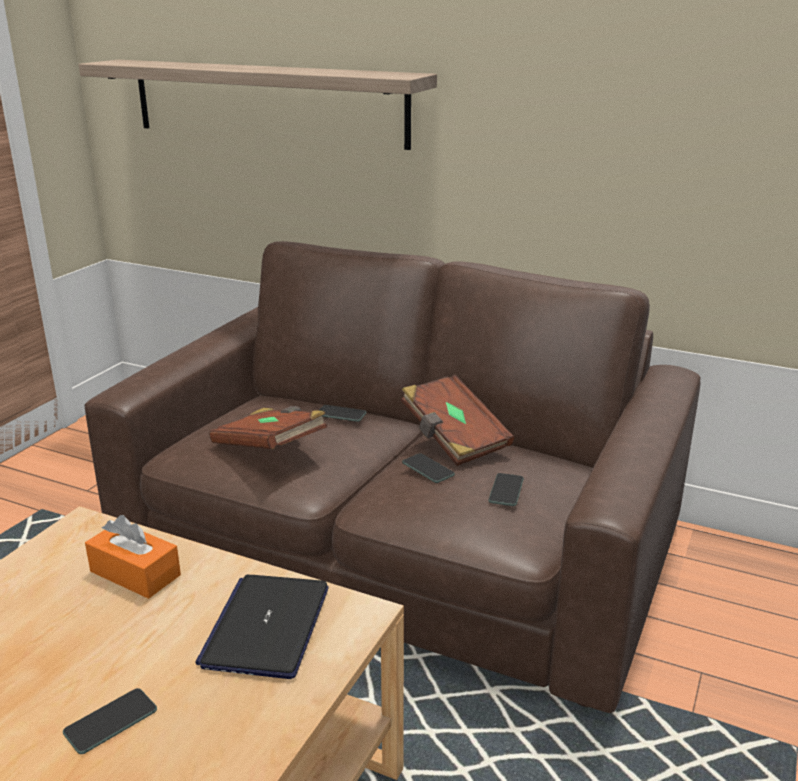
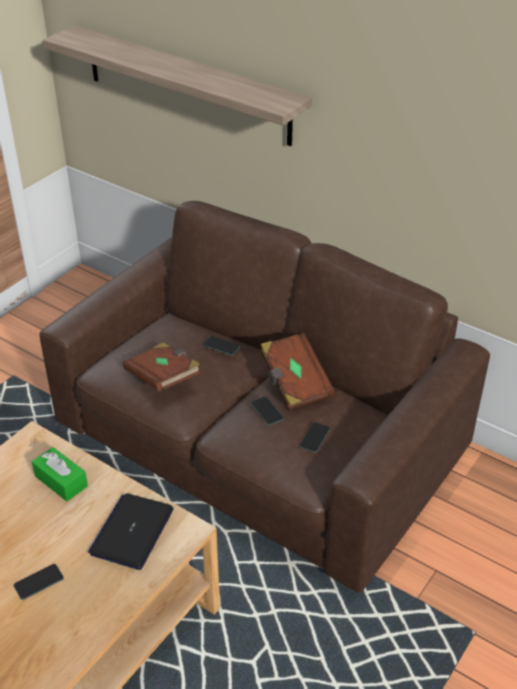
camera: 10 degrees right, 15 degrees up
(135, 573) = (61, 481): orange tissue box -> green tissue box

